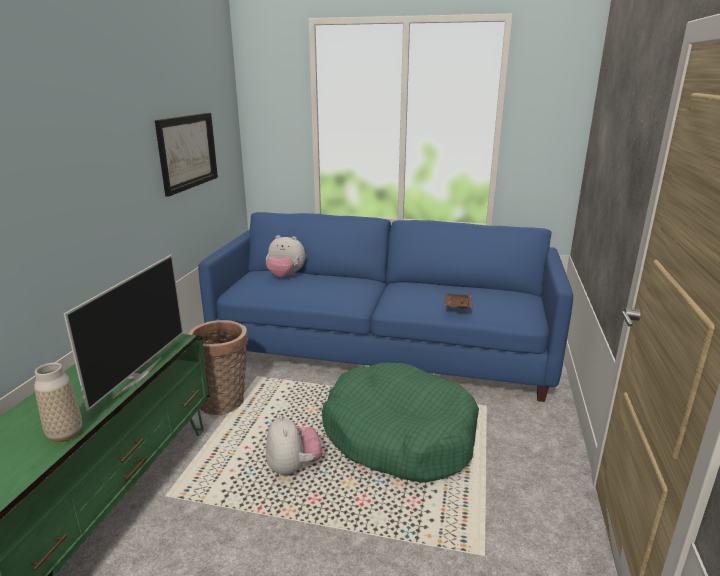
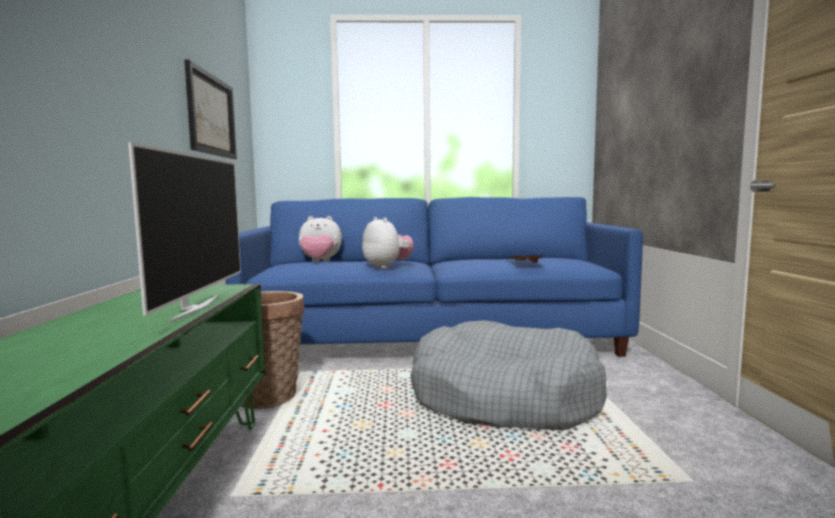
camera: 15 degrees left, 15 degrees down
(65, 434) = (108, 350): vase -> none
(293, 467) = (399, 440): plush toy -> plush toy (387, 266)
(399, 435) = (503, 397): green dog bed -> grey dog bed

